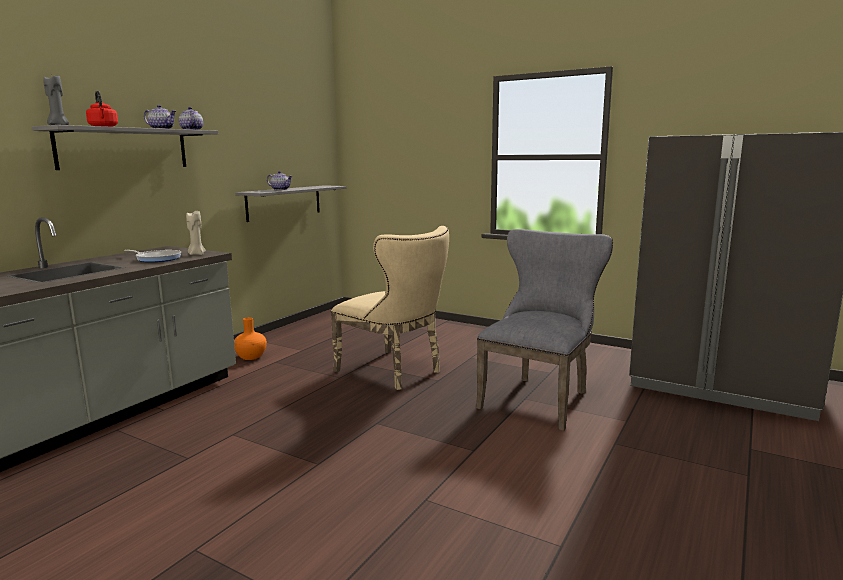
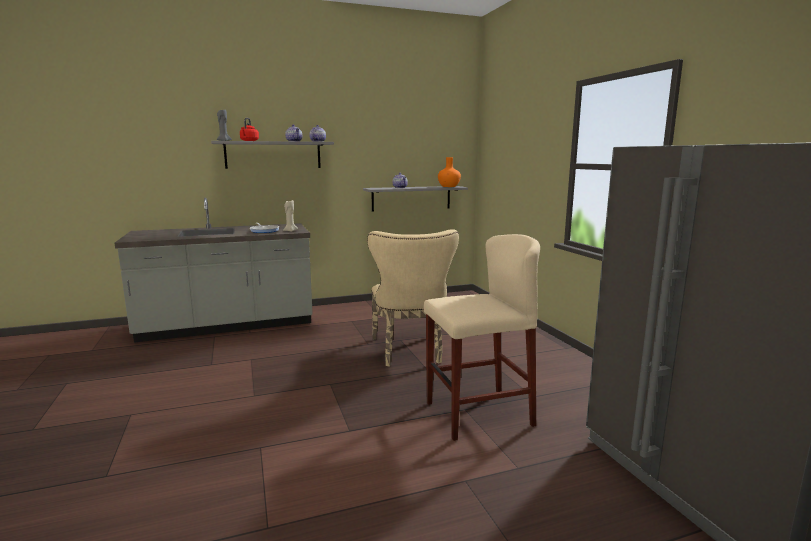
camera: 40 degrees right, 0 degrees up
(251, 357) = (345, 313): orange vase -> orange vase (448, 186)
(539, 398) = (478, 414): grey chair -> beige stool

